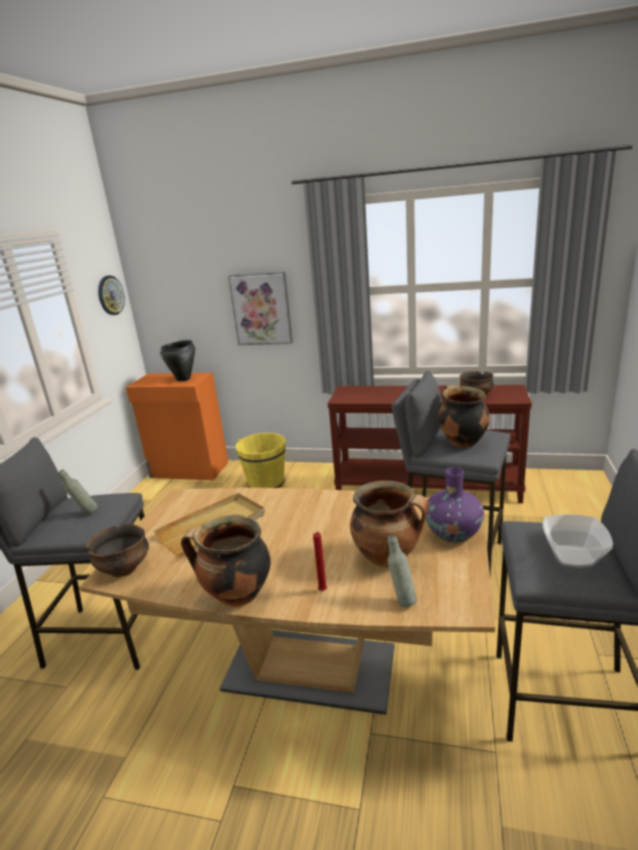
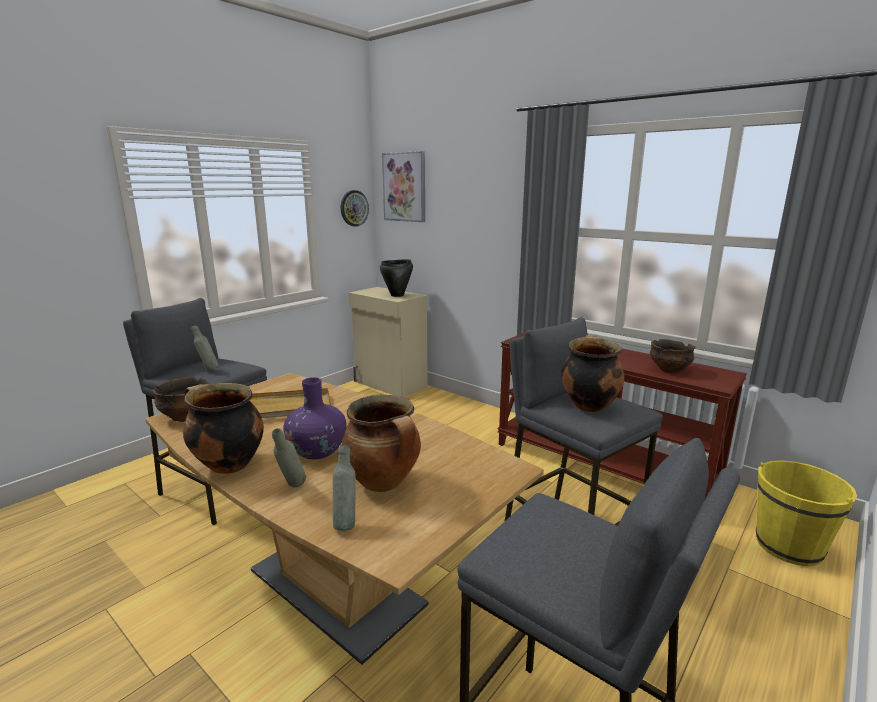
camera: 25 degrees right, 5 degrees down
(189, 470) = (390, 385): orange cabinet -> beige cabinet
(261, 309) = (477, 239): picture -> picture (405, 187)
(266, 485) = (442, 415): yellow bucket -> yellow bucket (788, 546)
(323, 591) = (291, 488): red candle -> grey bottle
(453, 533) = (474, 486): purple vase -> purple vase (317, 451)
(572, 557) = (564, 555): bowl -> none

